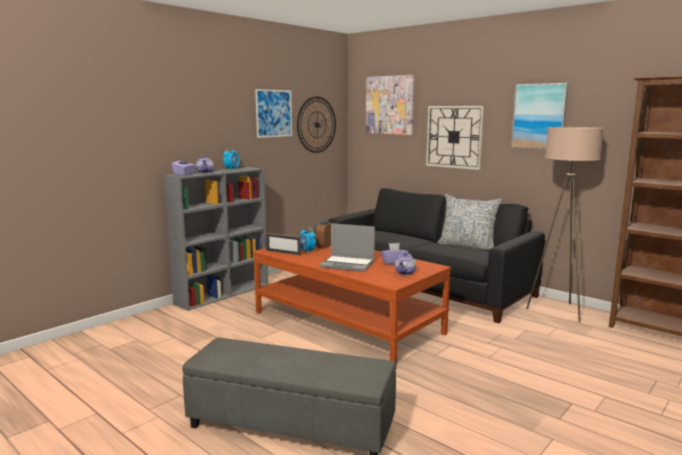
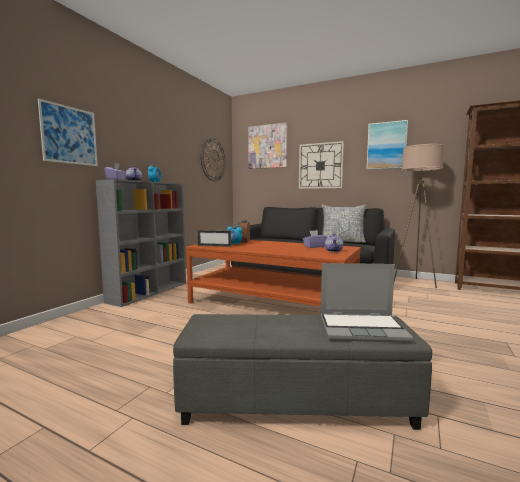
camera: 15 degrees left, 5 degrees down
(274, 113) = (184, 144): picture -> picture (69, 135)
(348, 264) = (280, 249): laptop -> laptop (362, 328)

